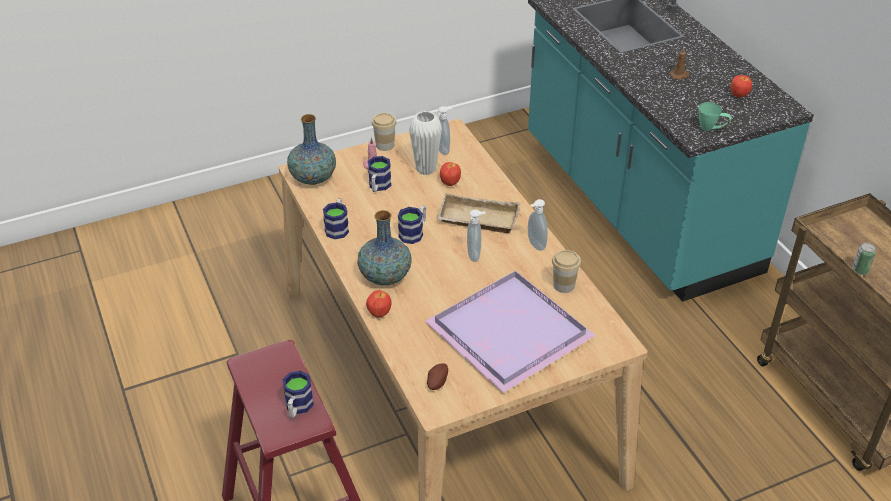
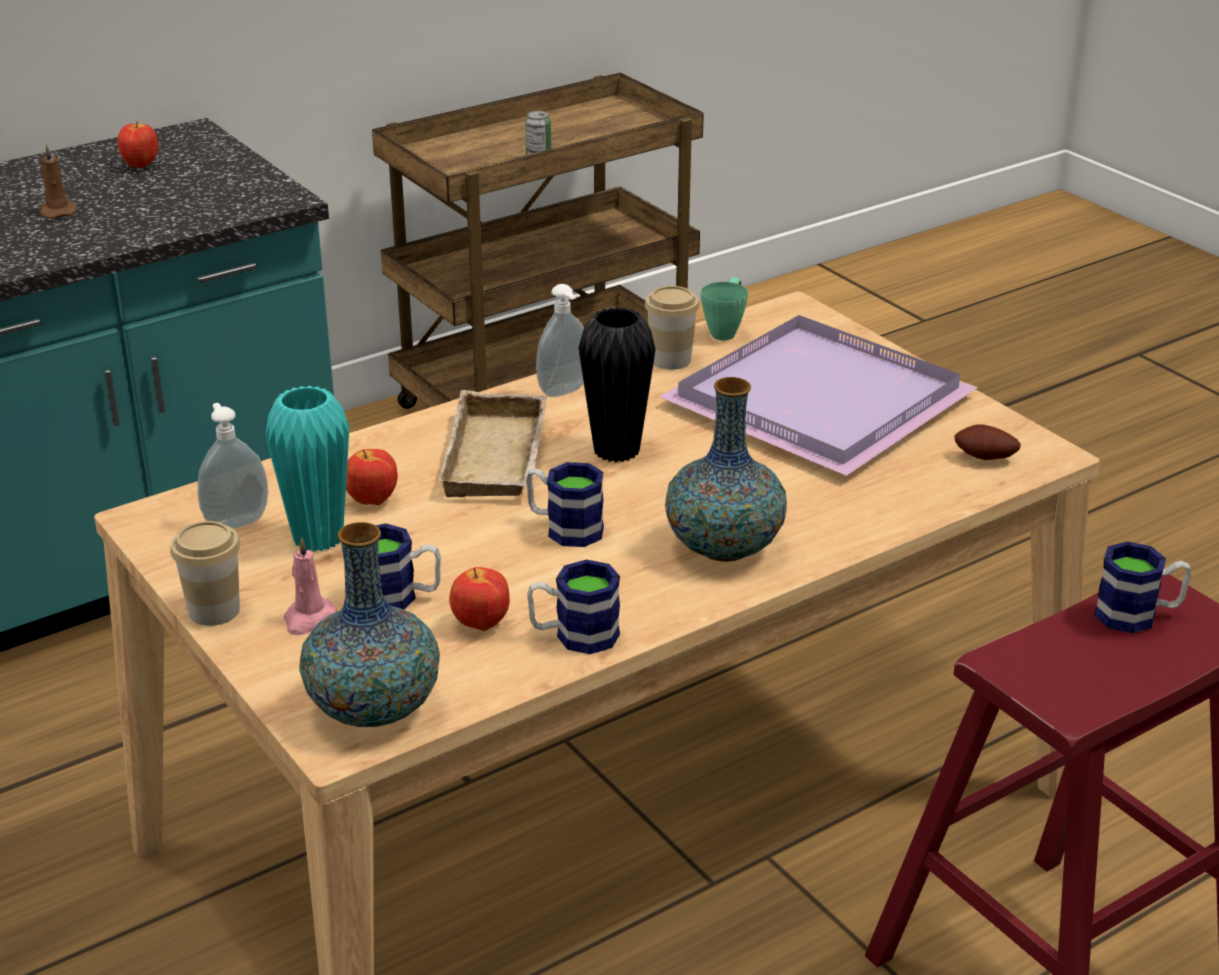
camera: 100 degrees left, 10 degrees down
(379, 313) = (839, 540): apple -> apple (480, 625)
(426, 169) = (318, 538): white vase -> turquoise vase
(475, 255) = (616, 450): soap dispenser -> black vase
(711, 129) = (254, 186): green mug -> green mug (725, 330)

